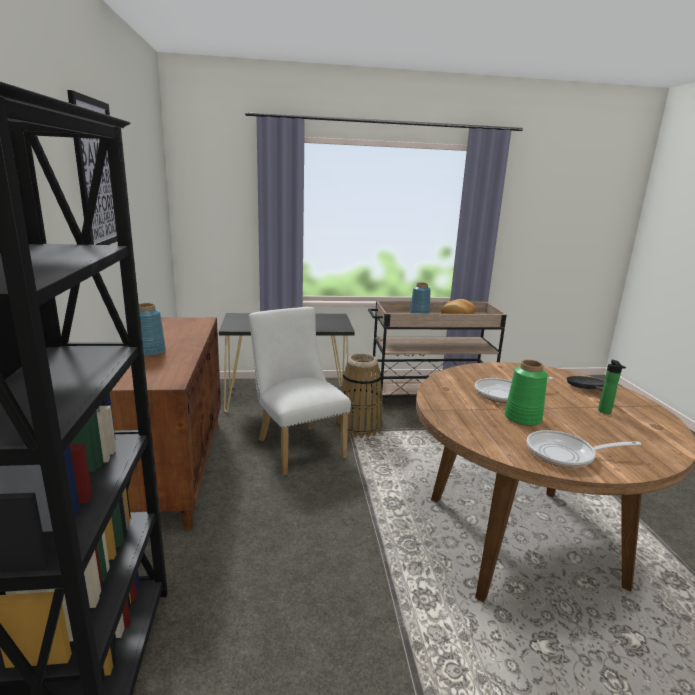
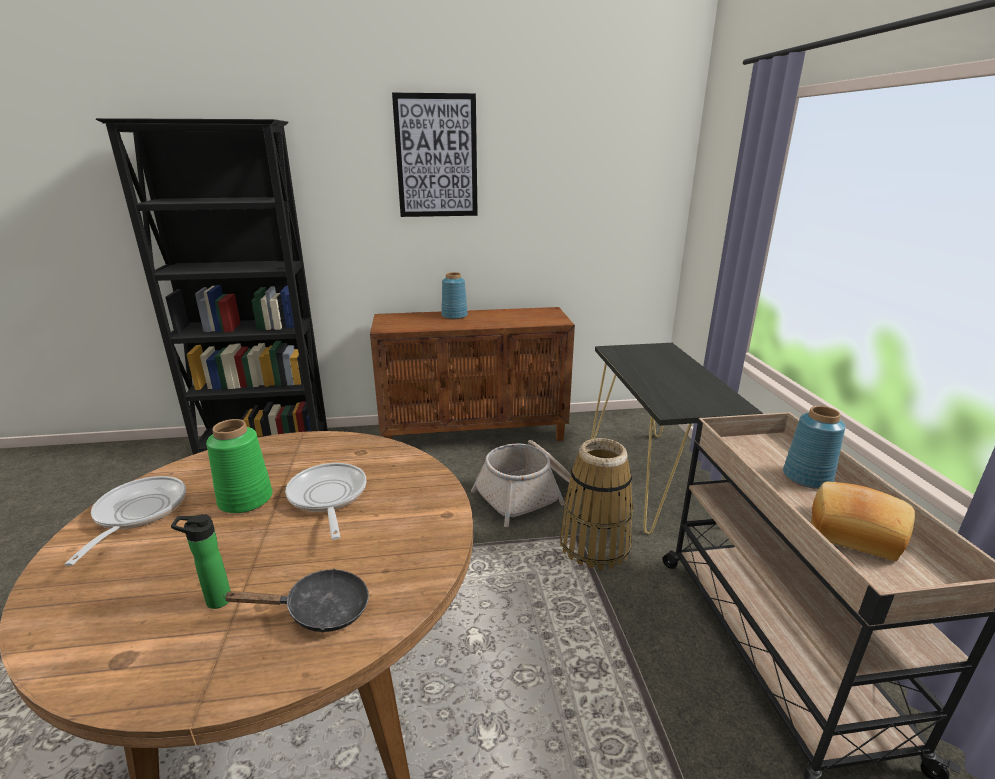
camera: 90 degrees right, 5 degrees up
(297, 446) = (527, 494): white chair -> basket

